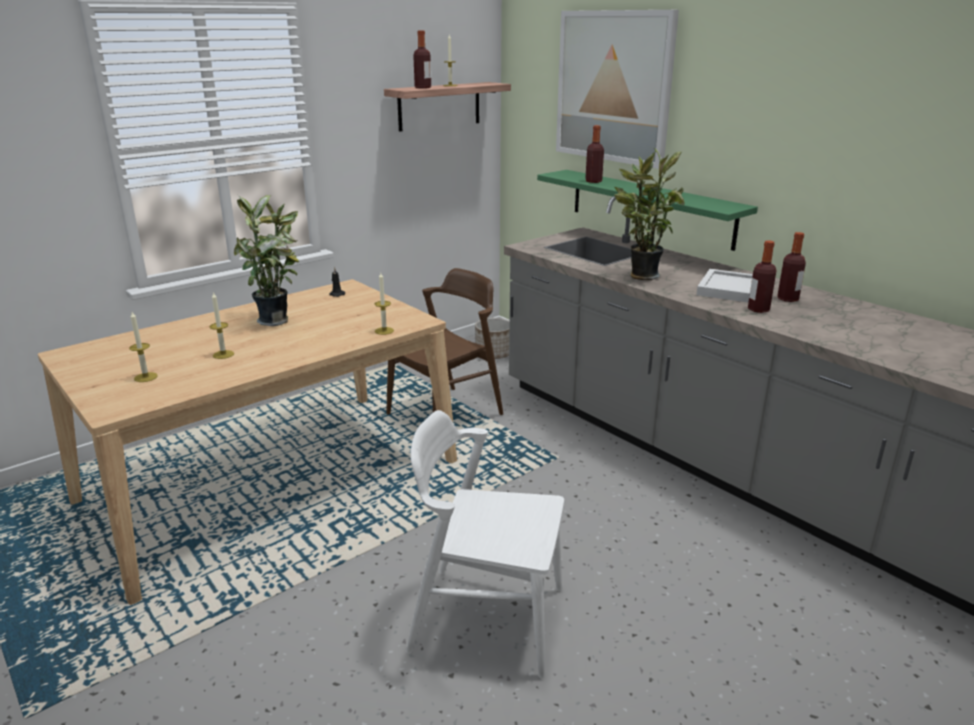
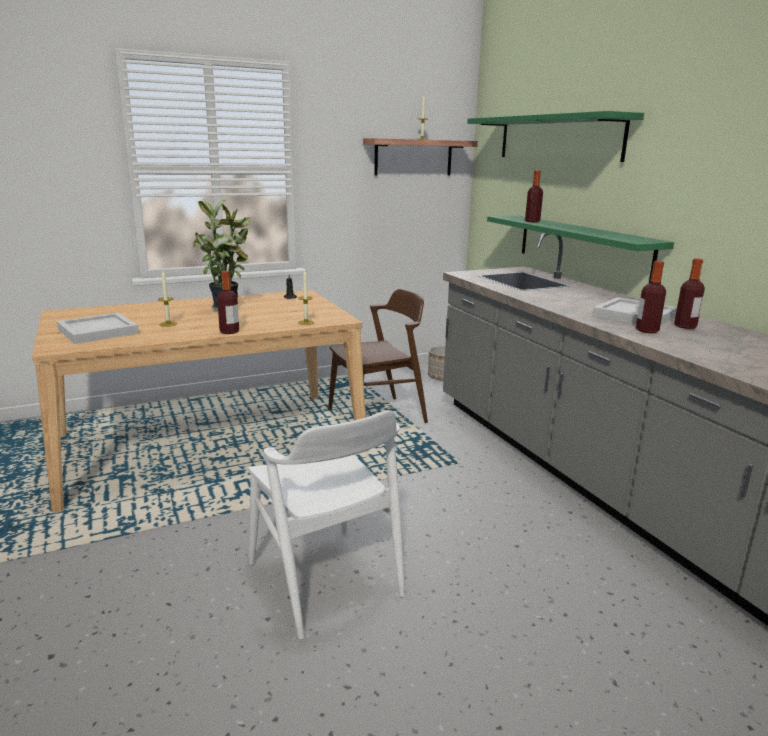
camera: 15 degrees right, 5 degrees down
(146, 377) = (99, 331): candle -> white tray
(423, 88) = (395, 138): bottle -> bottle (229, 332)
(487, 619) = (324, 579): white chair -> white chair turned 150 degrees counterclockwise
(613, 87) = (558, 138): picture -> green shelf
(640, 276) = (549, 299): potted plant -> none

